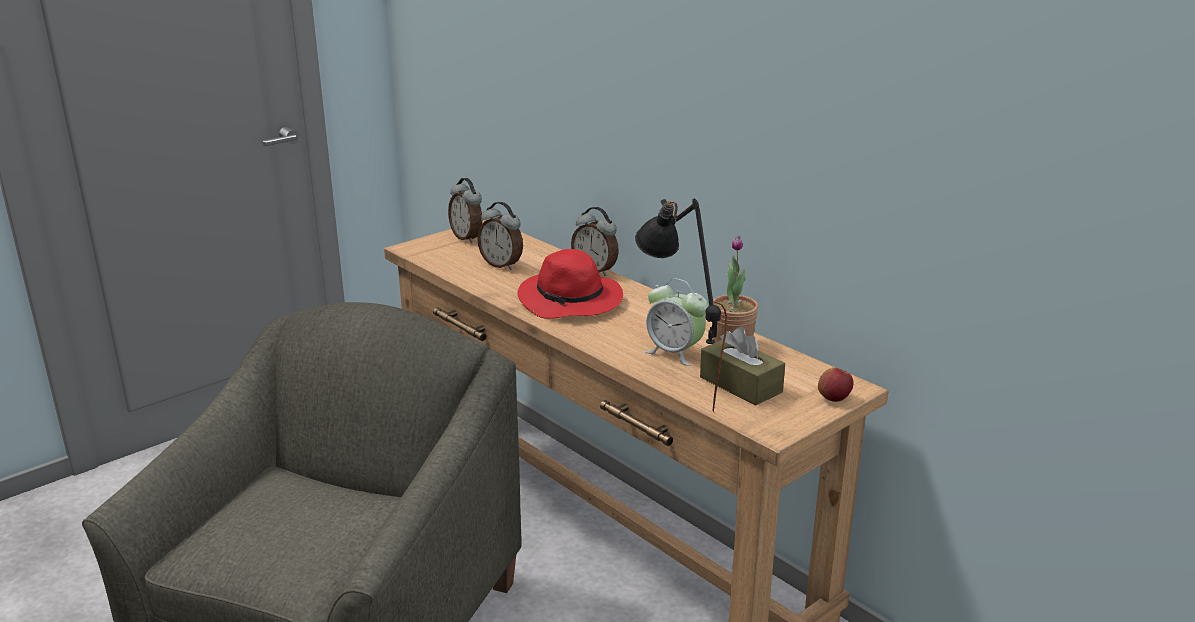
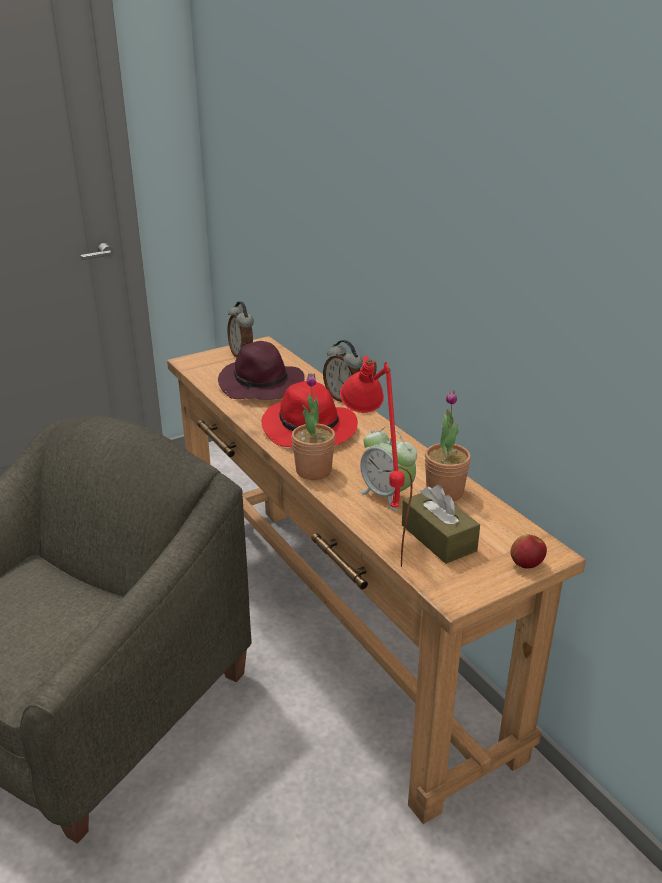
camera: 10 degrees right, 5 degrees up
(502, 265) = (262, 385): alarm clock -> purple hat
(590, 338) = (313, 471): none -> potted plant
(675, 393) = (371, 541): black table lamp -> red table lamp

